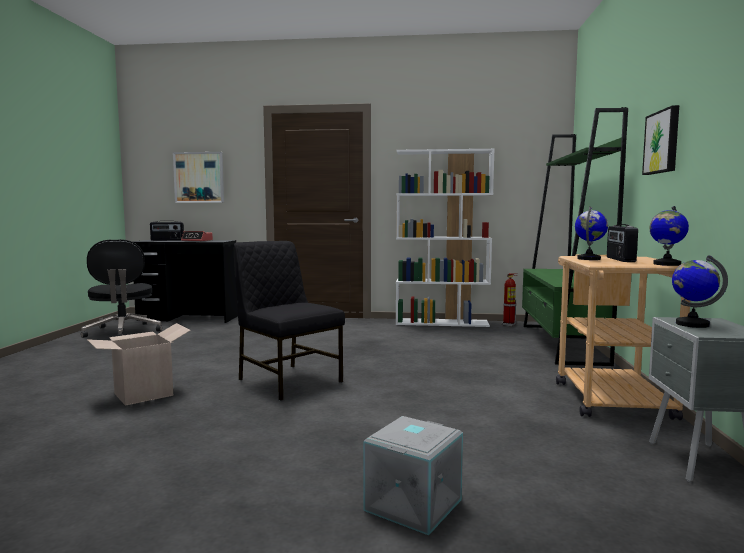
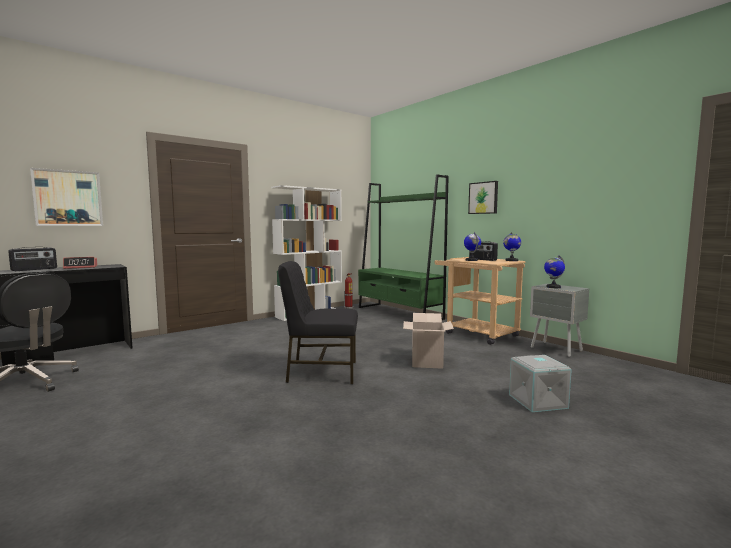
camera: 45 degrees left, 0 degrees up
(143, 394) = (243, 417): cardboard box -> cardboard box (427, 362)

